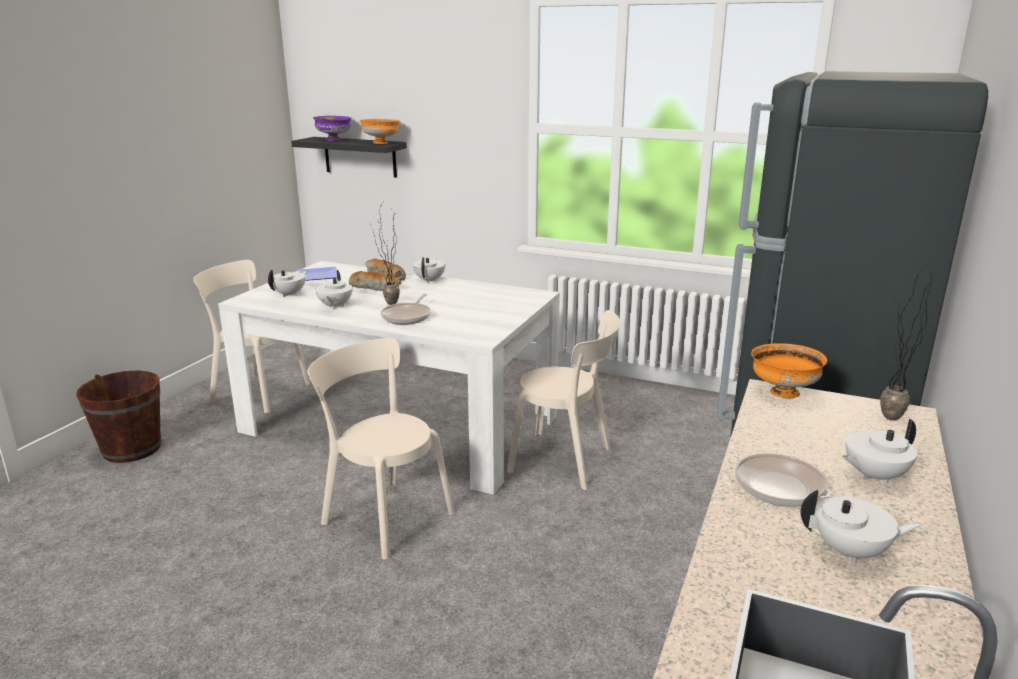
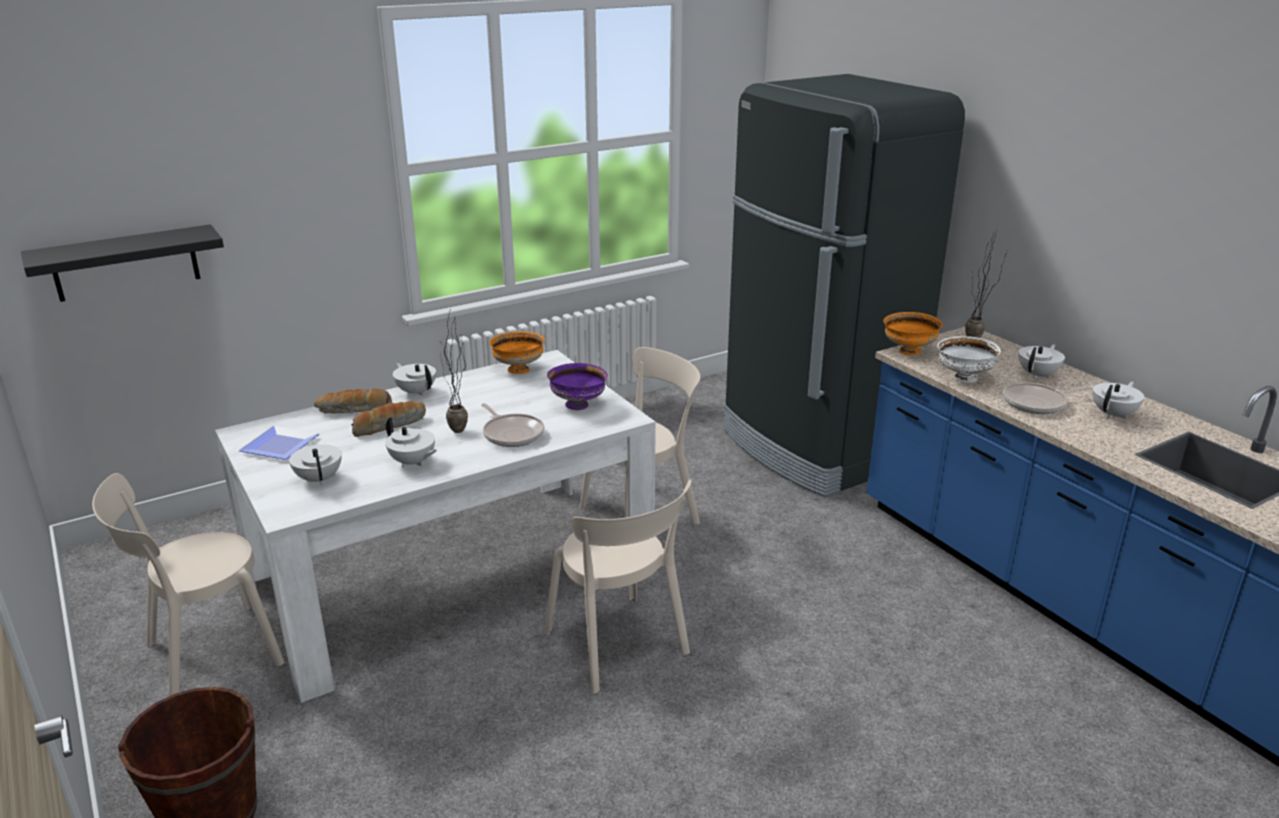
camera: 55 degrees left, 5 degrees up
(334, 140) = (92, 248): purple bowl -> purple bowl (578, 404)
(381, 143) = (189, 235): orange bowl -> orange bowl (518, 369)
(384, 515) = (619, 646): beige chair -> beige chair turned 105 degrees counterclockwise
(770, 433) = (963, 378): none -> white bowl
(873, 475) = (1038, 375): white teapot -> white teapot turned 150 degrees counterclockwise

